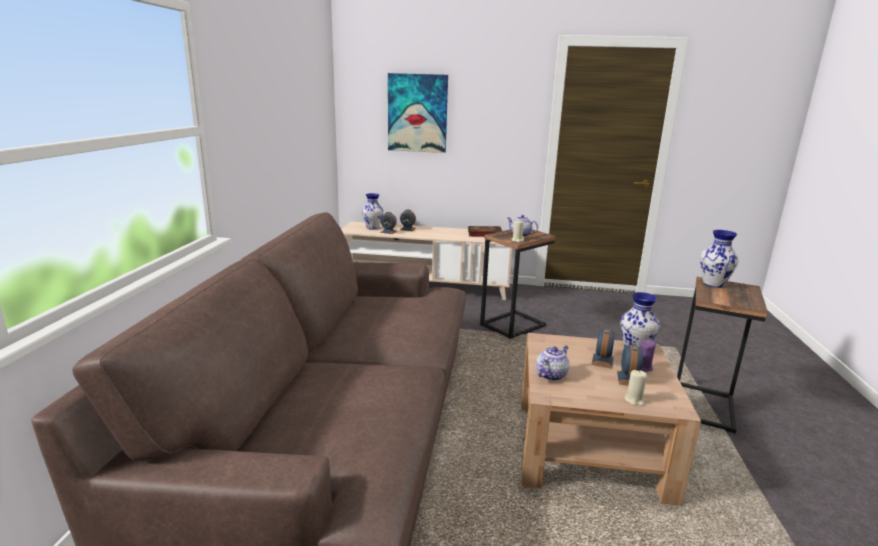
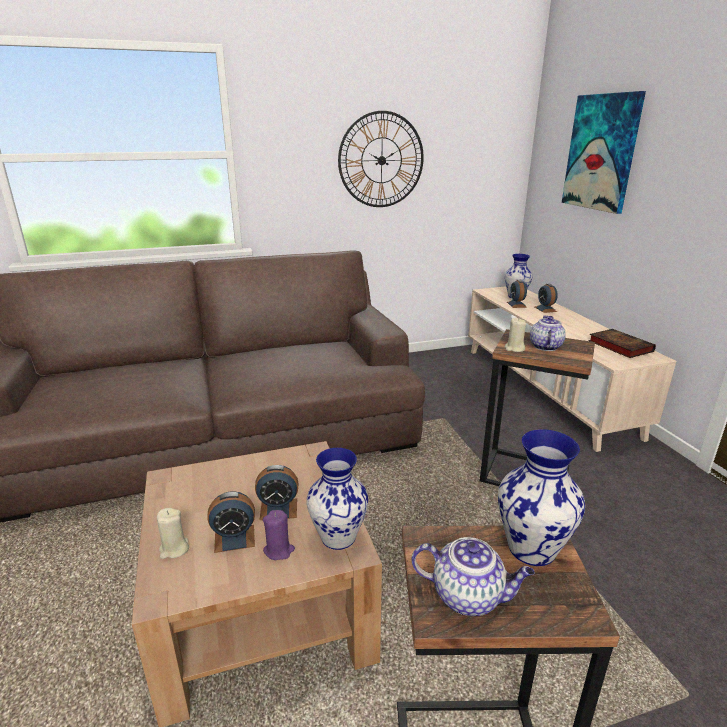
camera: 65 degrees right, 5 degrees up
(282, 127) = (381, 160): none -> wall clock
(551, 374) = (217, 474): teapot -> teapot (469, 596)

